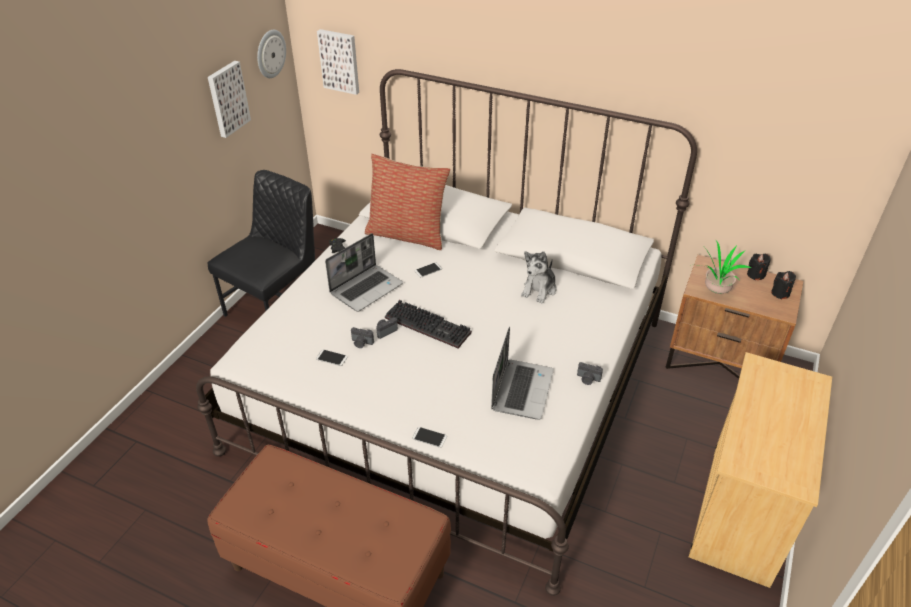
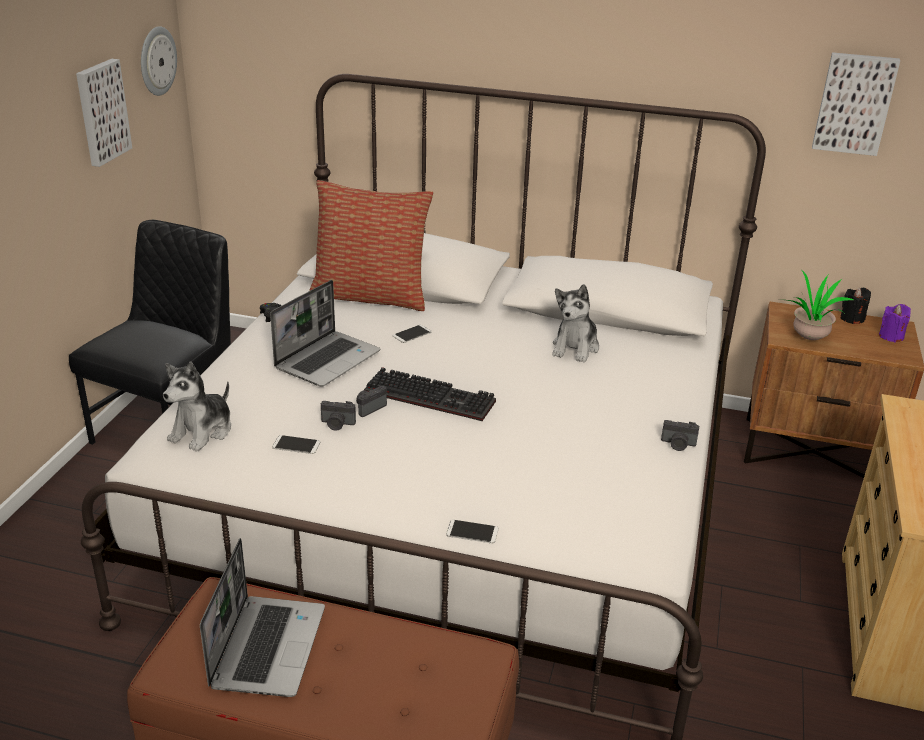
camera: 10 degrees left, 10 degrees down
(274, 342) = (202, 431): none -> plush toy
(340, 61) = (255, 73): picture -> picture (854, 103)
(521, 389) = (589, 463): laptop -> laptop (267, 646)
(780, 293) = (891, 336): black candle -> purple candle

